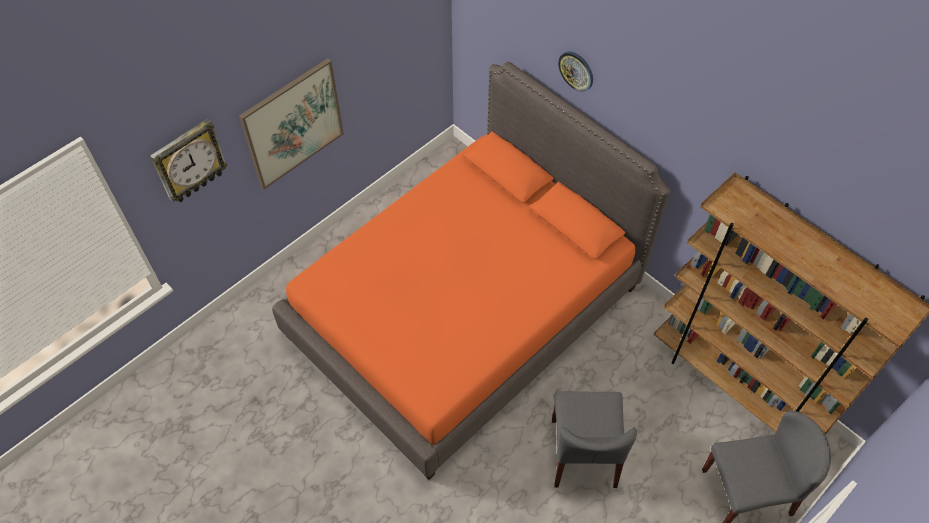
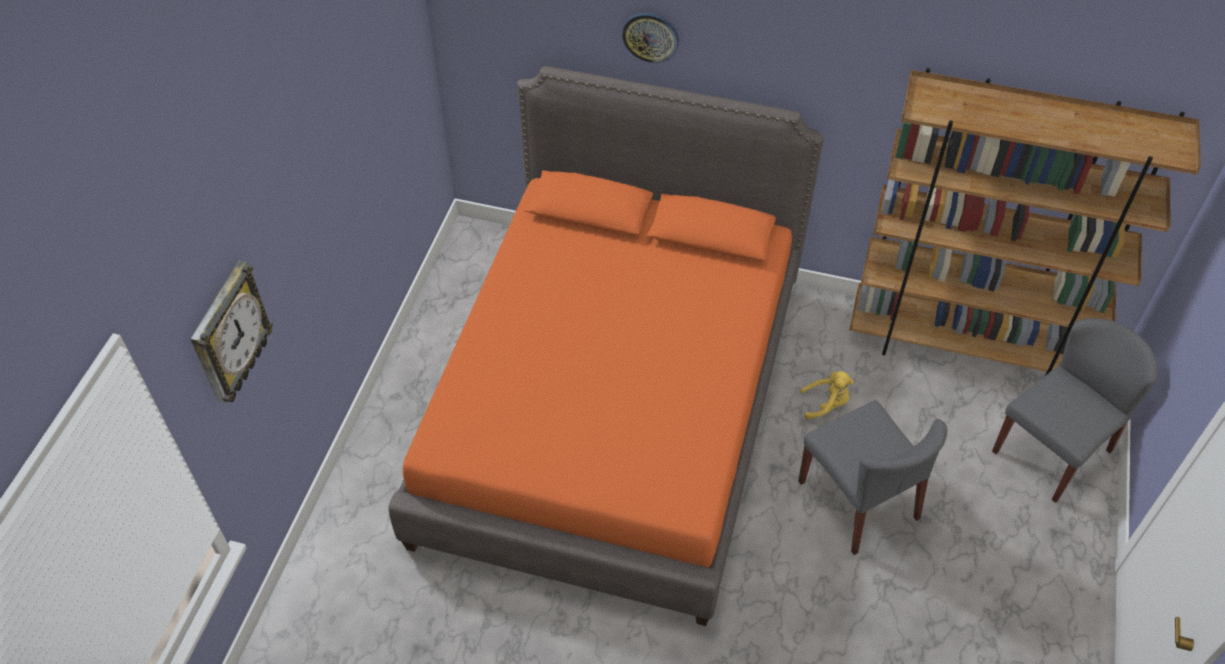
camera: 30 degrees left, 5 degrees down
(293, 124) = (319, 243): picture -> none
(607, 377) = (826, 404): none -> yellow plush toy

